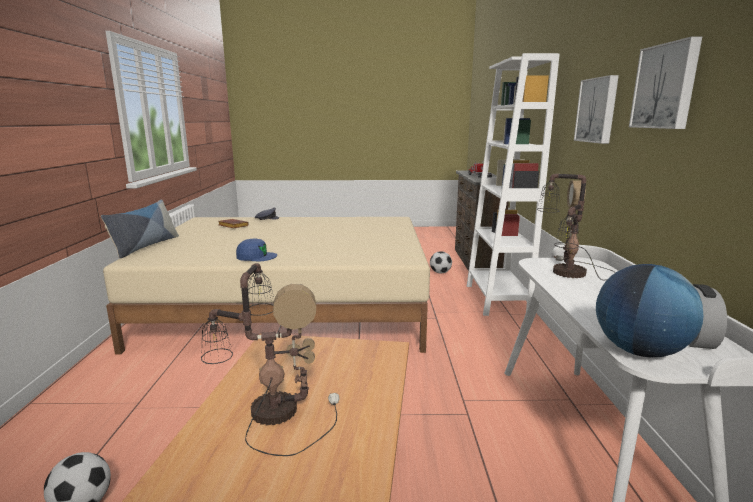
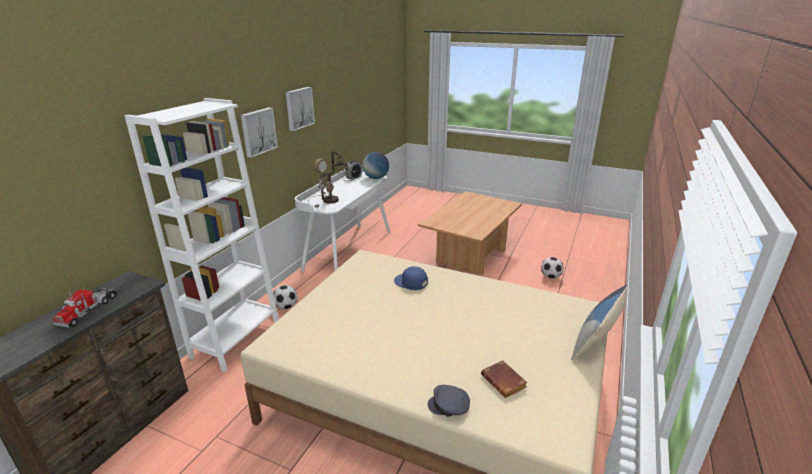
camera: 155 degrees left, 10 degrees up
(256, 256) = (478, 288): blue cap -> blue cap (411, 282)
(271, 410) = (480, 214): table lamp -> none
(440, 272) = (207, 414): football -> football (286, 307)

